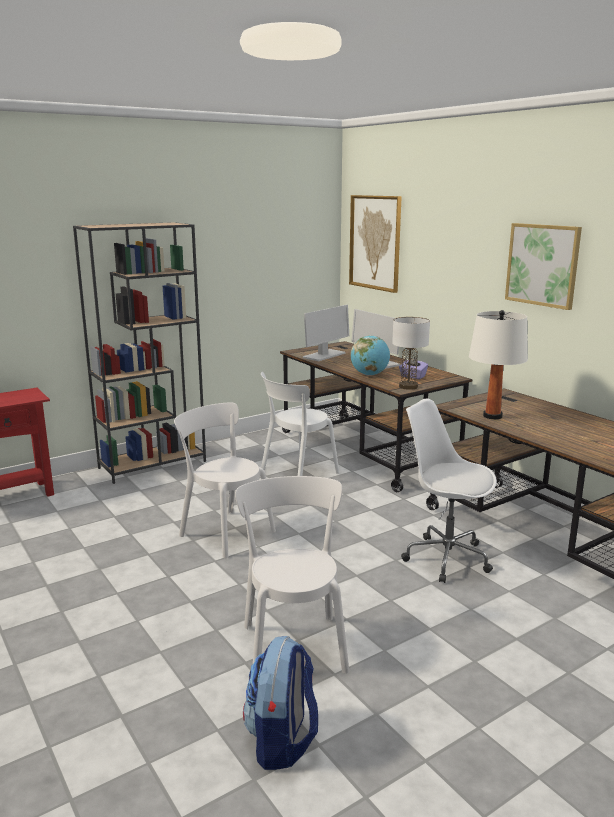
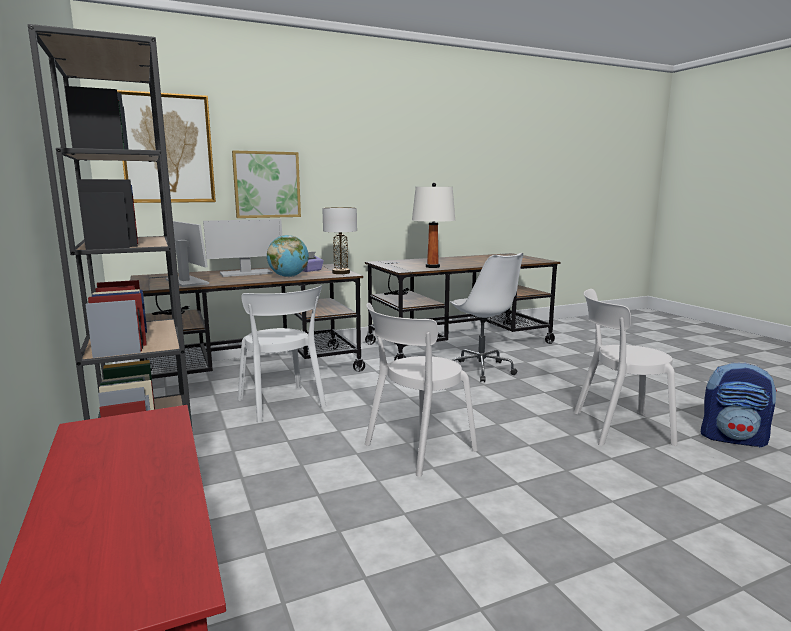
camera: 80 degrees left, 5 degrees down
(444, 558) = (482, 371): white office chair -> white office chair turned 75 degrees counterclockwise
(542, 265) = (382, 158): picture -> picture (267, 184)

